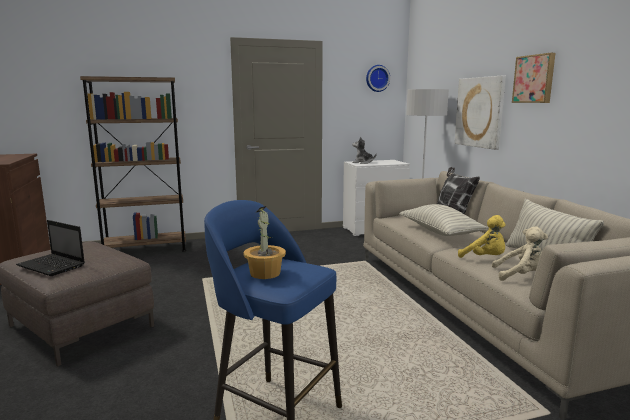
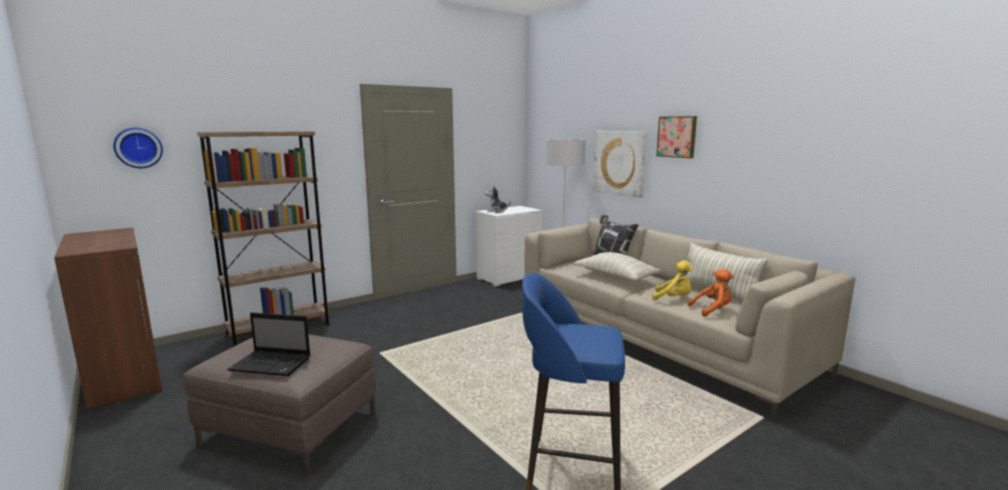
camera: 20 degrees left, 0 degrees up
(265, 273) = (575, 339): potted plant -> none
(377, 78) = (502, 125): wall clock -> wall clock (138, 148)
(520, 275) = (712, 310): beige plush toy -> orange plush toy

